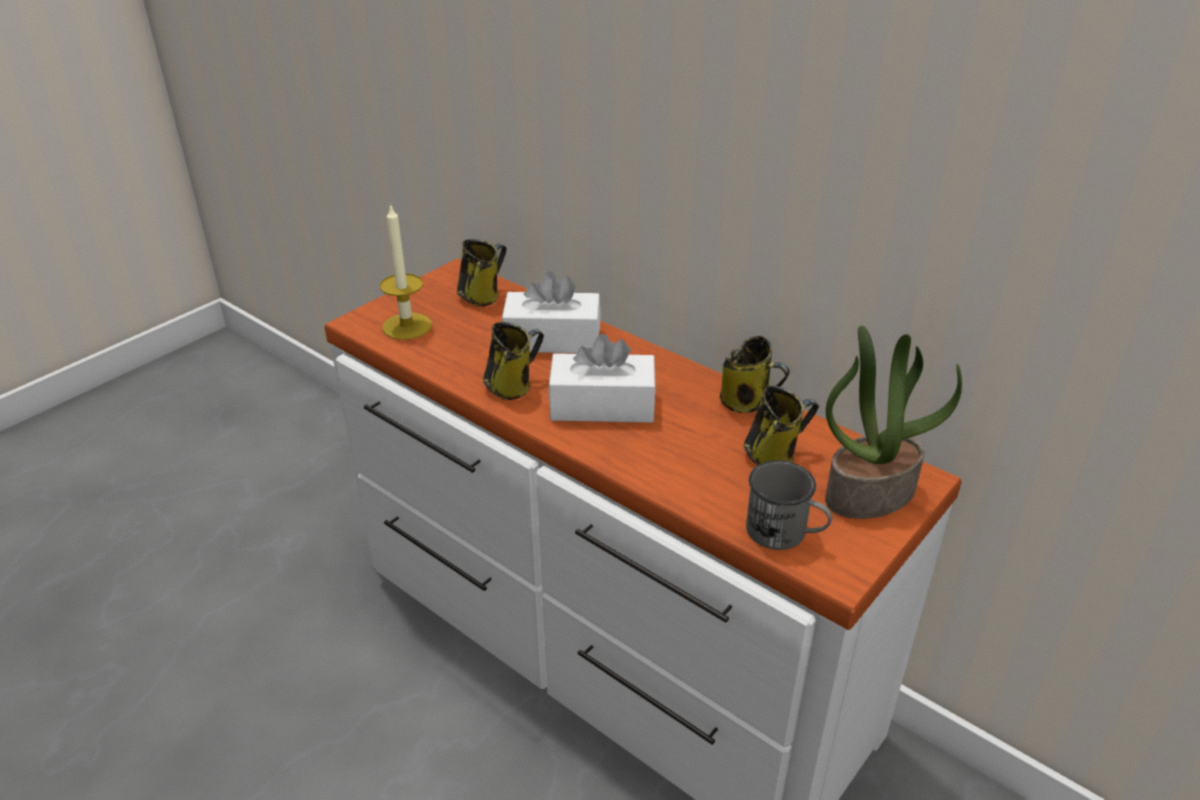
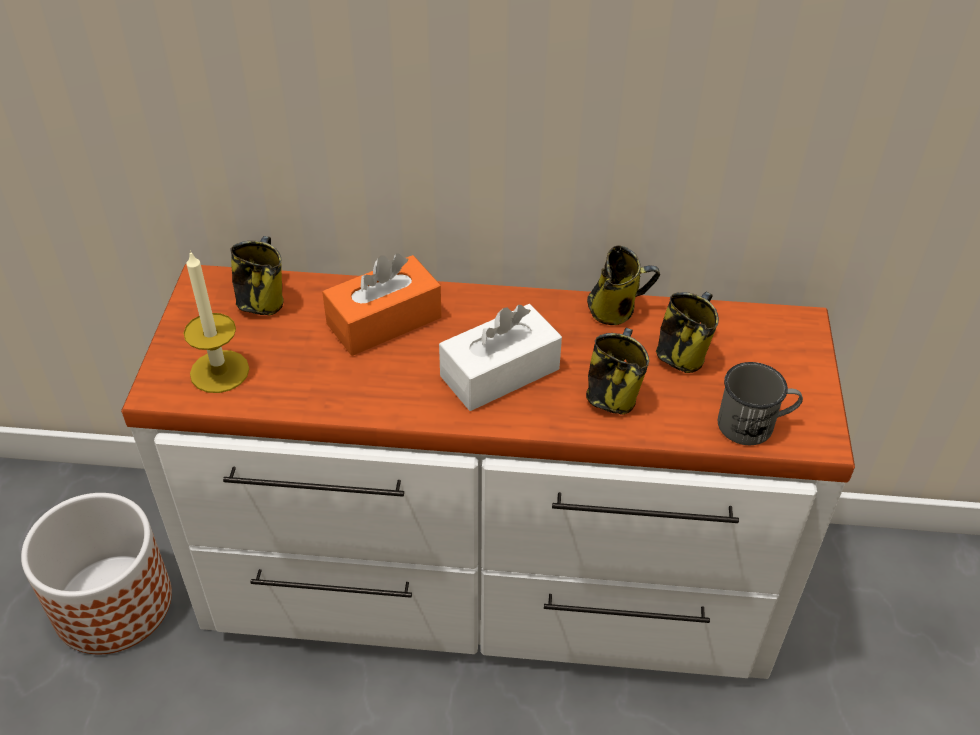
camera: 35 degrees left, 10 degrees up
(335, 521) = (114, 603): none -> planter
(512, 386) = (397, 391): mug -> mug (612, 395)
(552, 339) = (384, 321): white tissue box -> orange tissue box
(870, 493) = (779, 354): potted plant -> none

